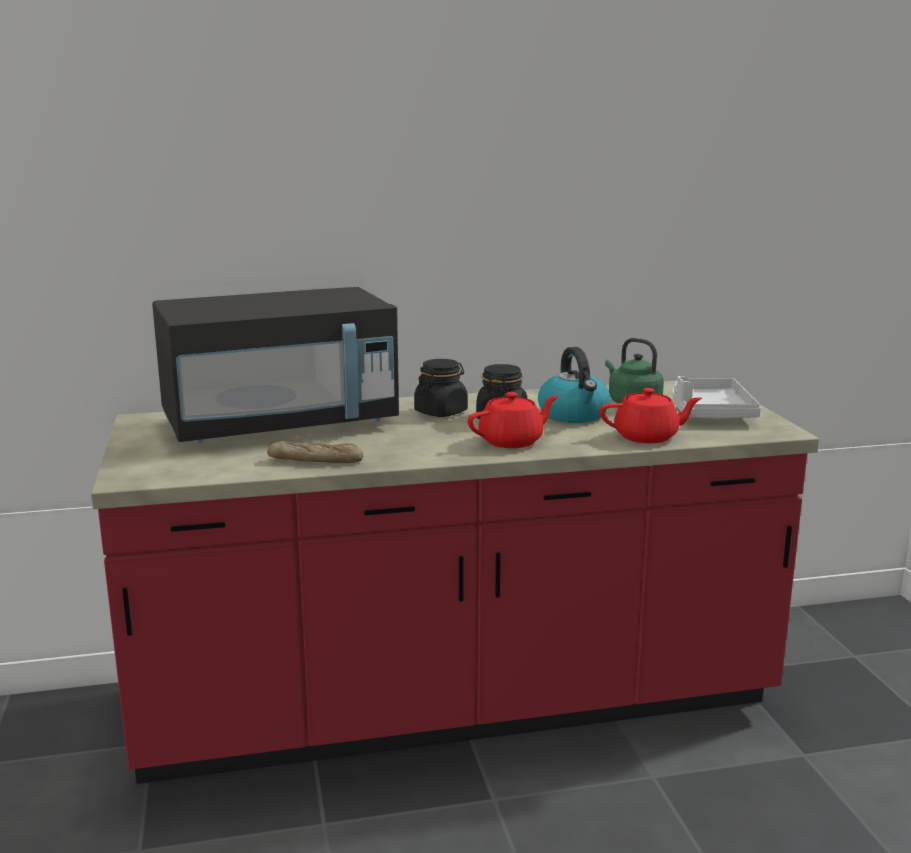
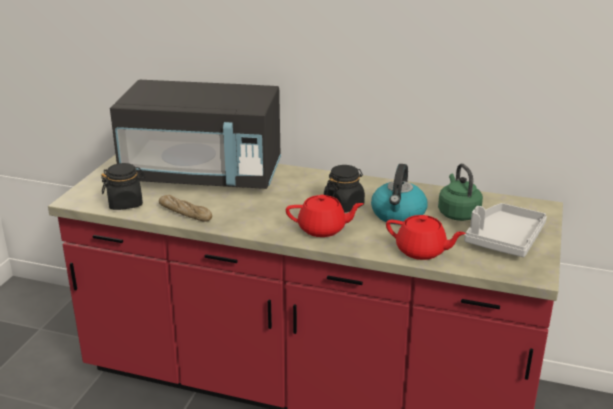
camera: 30 degrees right, 10 degrees up
(441, 412) = (312, 188): black jar -> black jar (125, 203)

